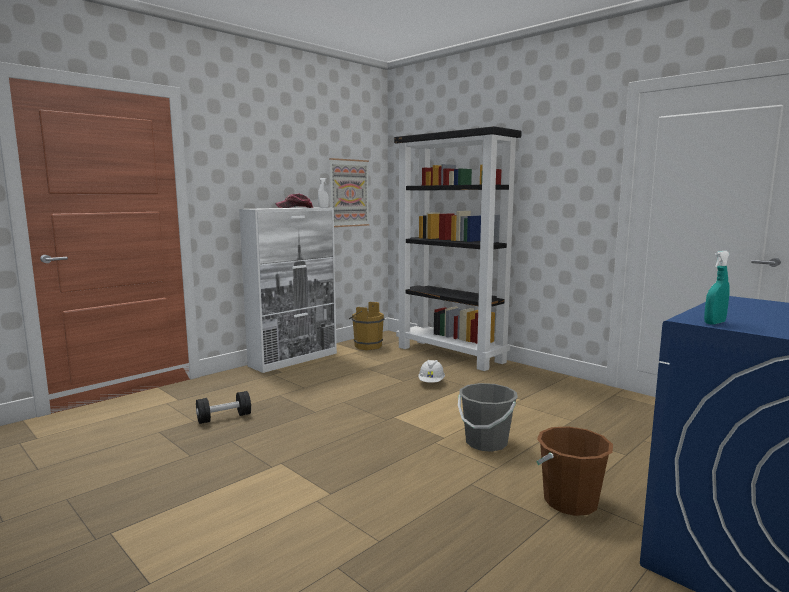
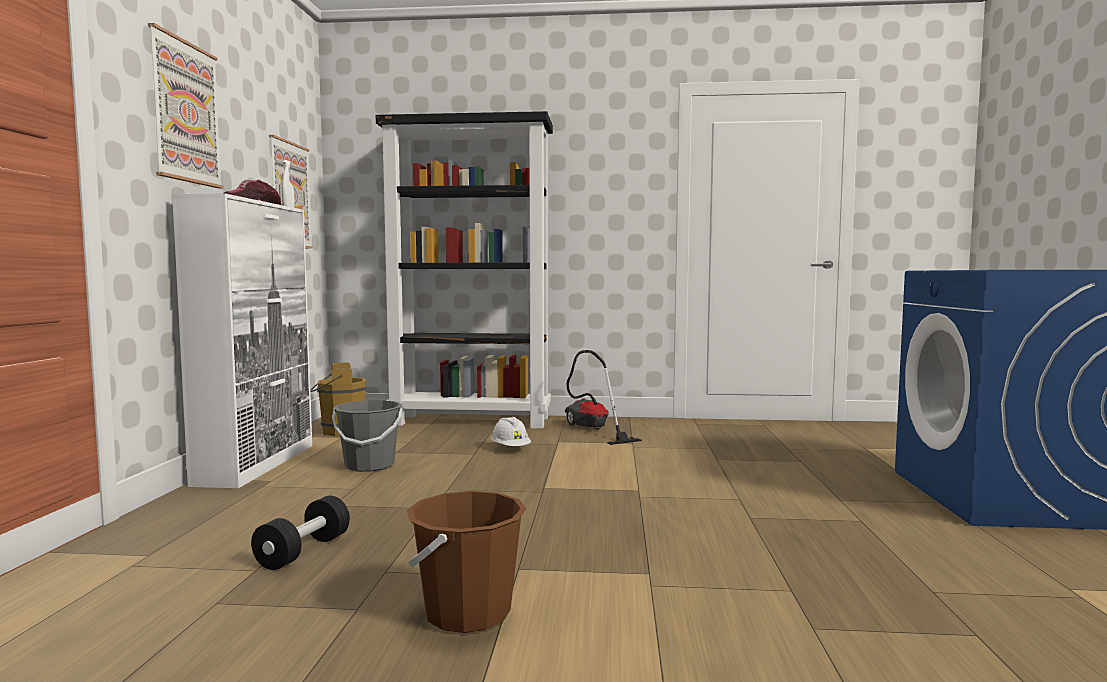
camera: 40 degrees left, 5 degrees down
(254, 160) = (185, 112): none -> picture
(486, 443) = (684, 483): grey bucket -> grey bucket (369, 465)
(515, 381) = (592, 430): none -> vacuum cleaner
(570, 502) = (843, 503): brown bucket -> brown bucket (467, 613)
(714, 323) = (1016, 269): turquoise spray bottle -> none

